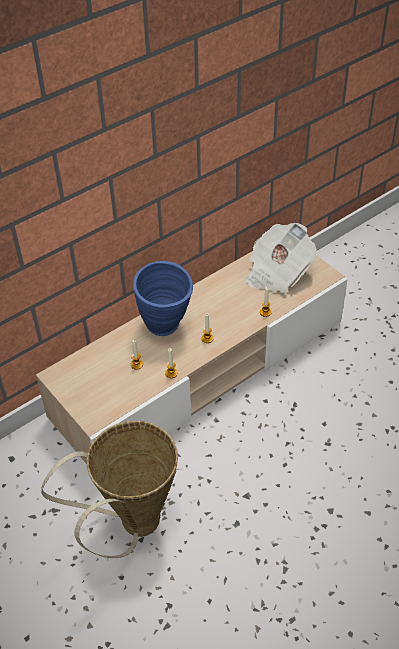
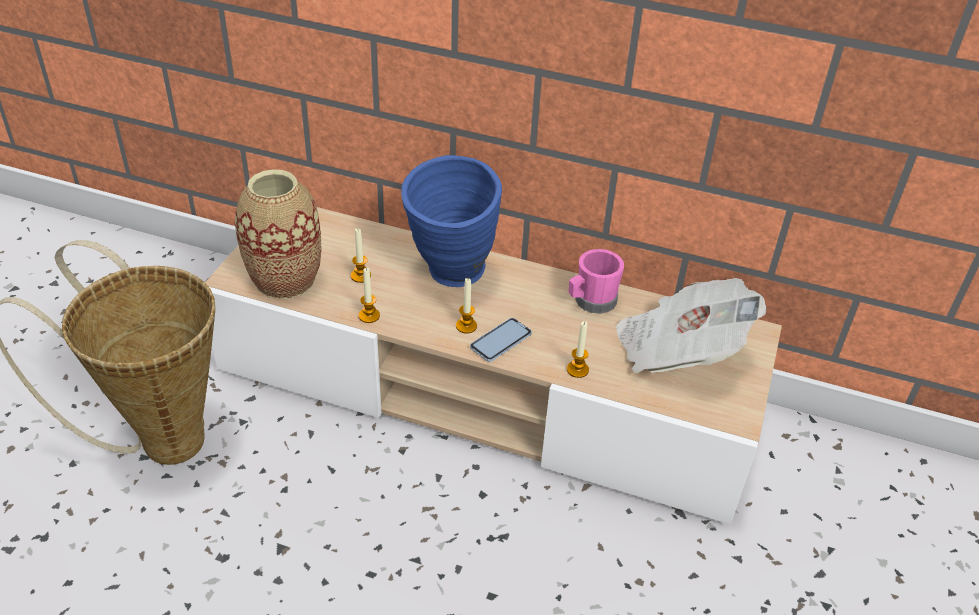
camera: 55 degrees right, 5 degrees down
(115, 398) = (285, 280): none -> vase
(224, 285) = (591, 301): none -> pink mug
(227, 330) = (500, 341): none -> phone

